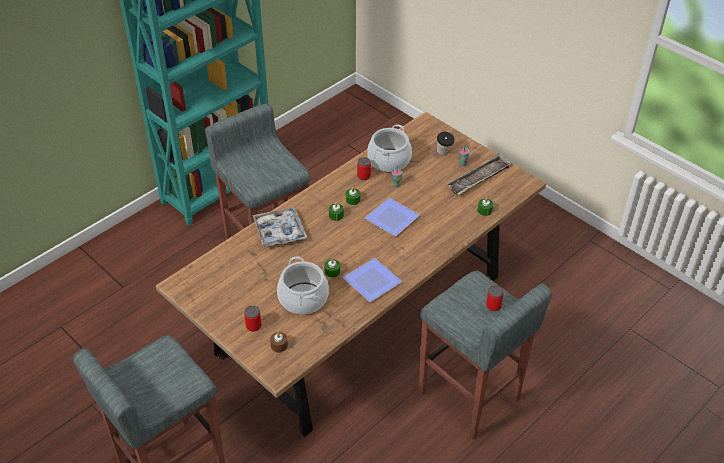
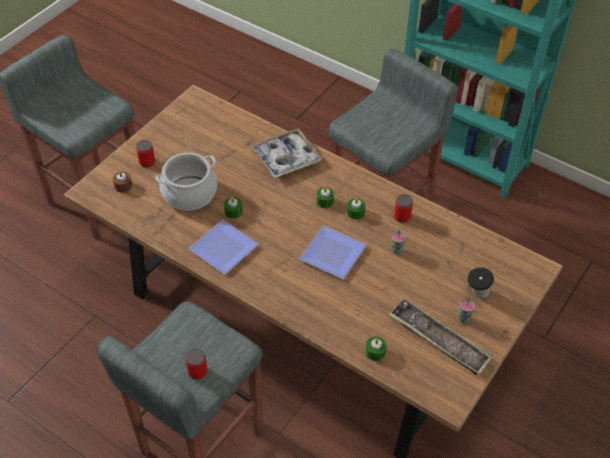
camera: 80 degrees right, 5 degrees up
(389, 160) = (440, 238): cooking pot -> none

